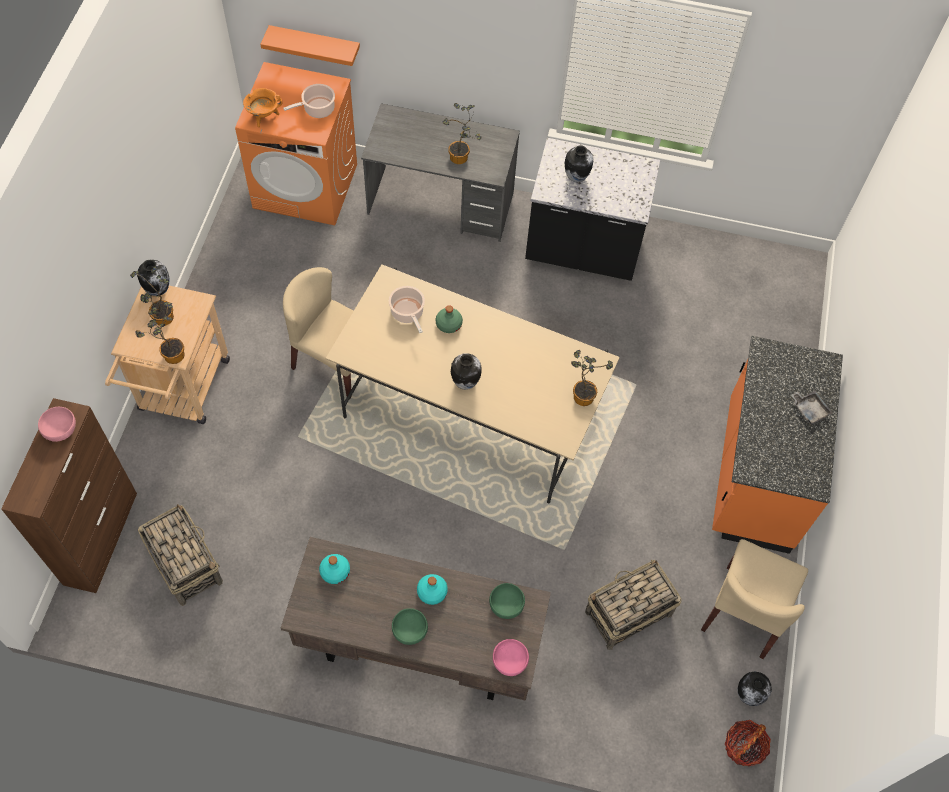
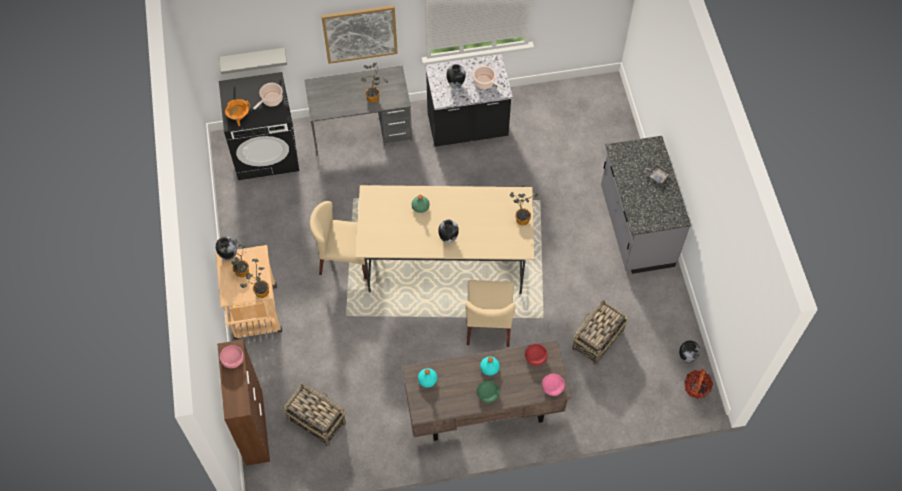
camera: 20 degrees left, 0 degrees up
(306, 186) = (266, 151): orange washing machine -> black washing machine
(315, 45) = (253, 59): orange shelf -> grey shelf
(408, 313) = (392, 209): cooking pot -> cooking pot (485, 83)
(467, 58) = (360, 33): none -> picture
(506, 604) = (535, 357): green bowl -> red bowl
(744, 612) = (664, 311): beige chair -> beige chair (488, 324)
(755, 475) = (635, 227): orange counter -> grey counter

